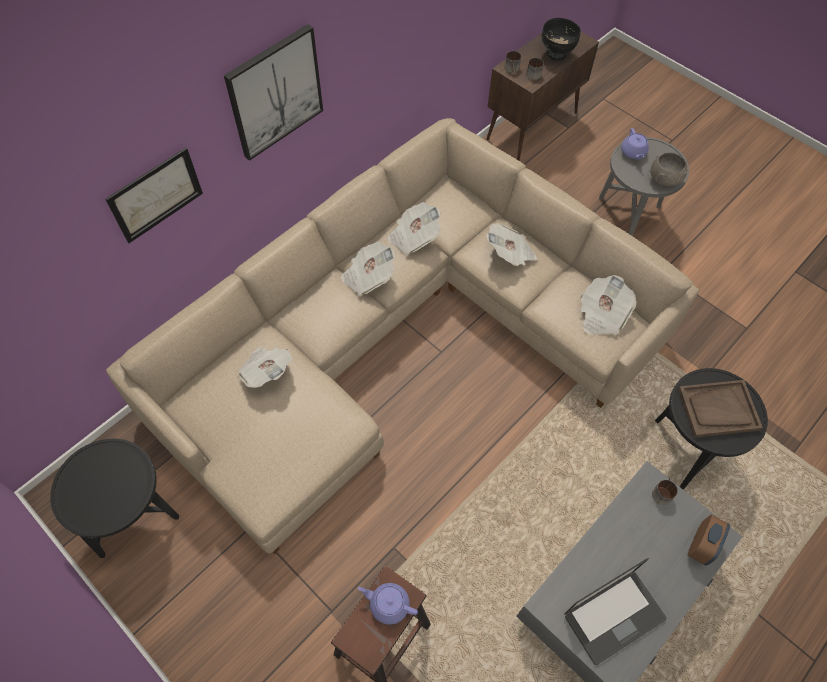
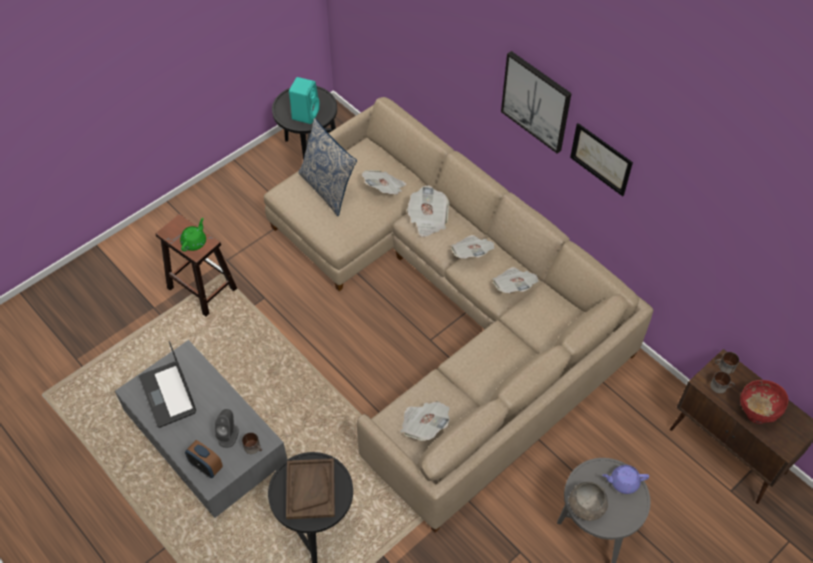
camera: 95 degrees right, 5 degrees down
(117, 481) = (305, 113): none -> turquoise speaker
(156, 195) = (453, 57): picture -> picture (601, 159)
(260, 444) = (328, 189): none -> pillow
(388, 604) = (194, 242): purple teapot -> green teapot
(510, 254) = (494, 359): newspaper -> newspaper (427, 219)
(556, 54) = (756, 413): black bowl -> red bowl
(653, 526) = (228, 435): none -> grey speaker

